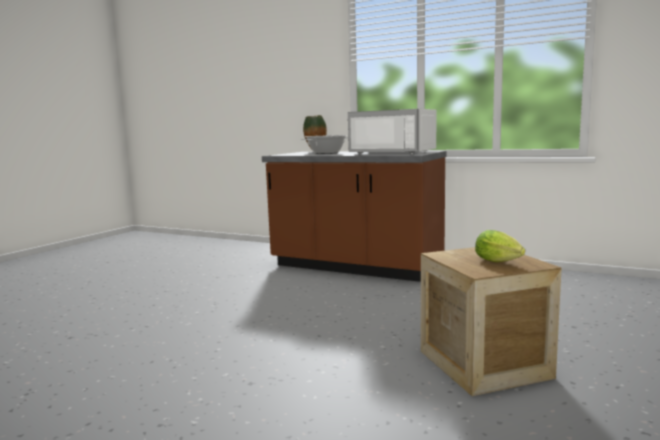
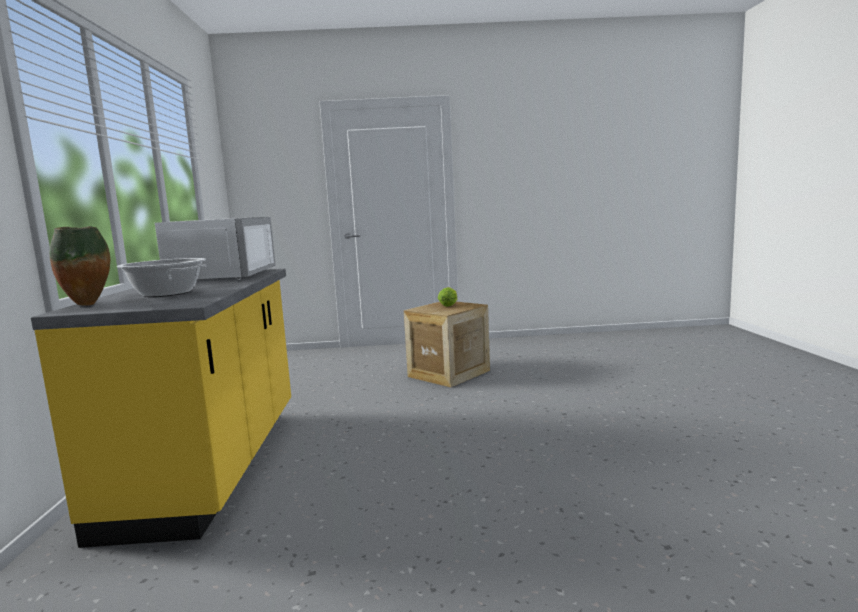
camera: 120 degrees left, 0 degrees up
(355, 267) = (214, 465): brown counter -> yellow counter

